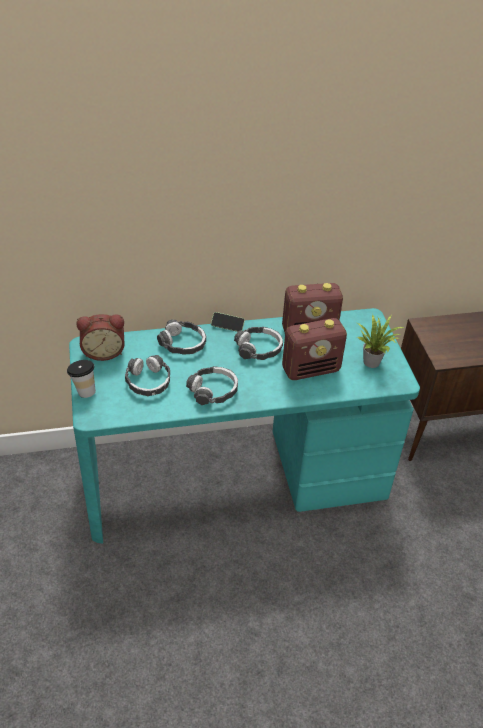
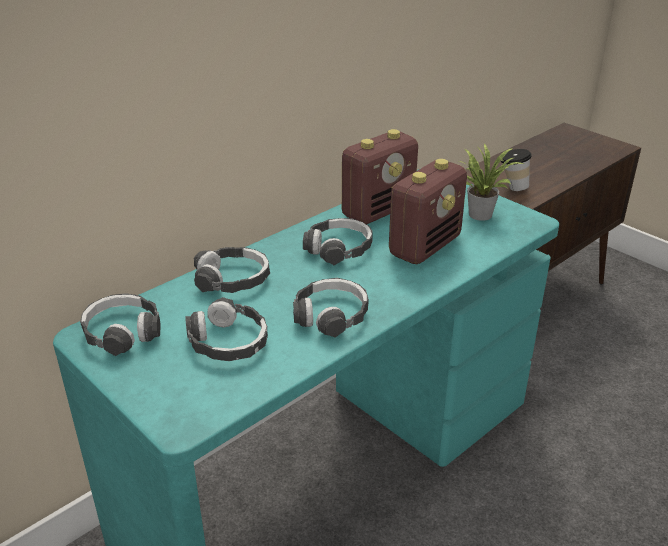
camera: 30 degrees left, 10 degrees down
(84, 390) = (136, 394): cup -> cup (512, 188)
(103, 351) = (122, 332): alarm clock -> headphones
(227, 325) = (273, 240): phone -> none

